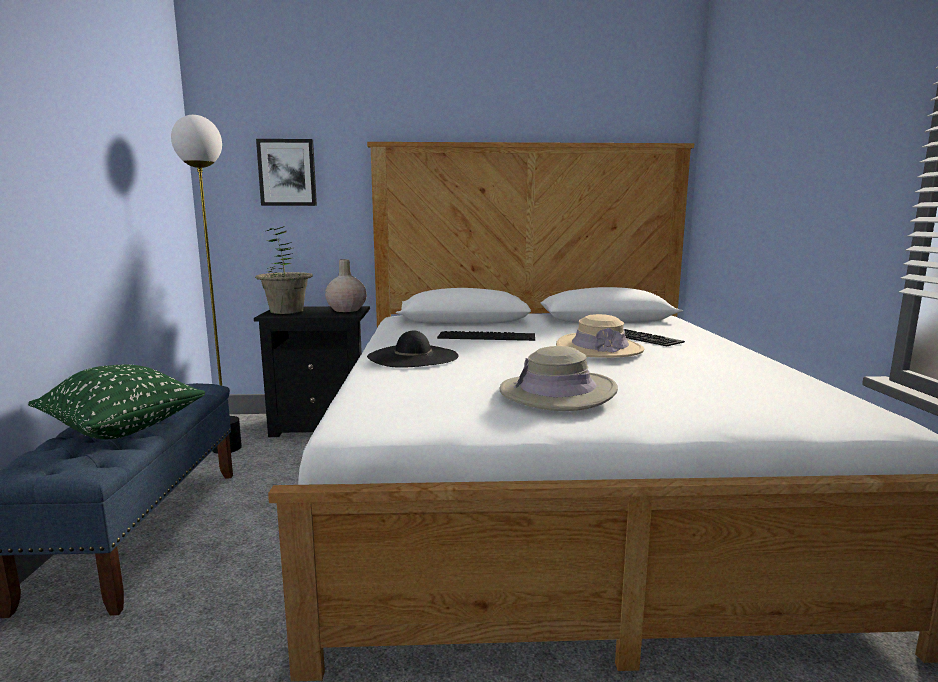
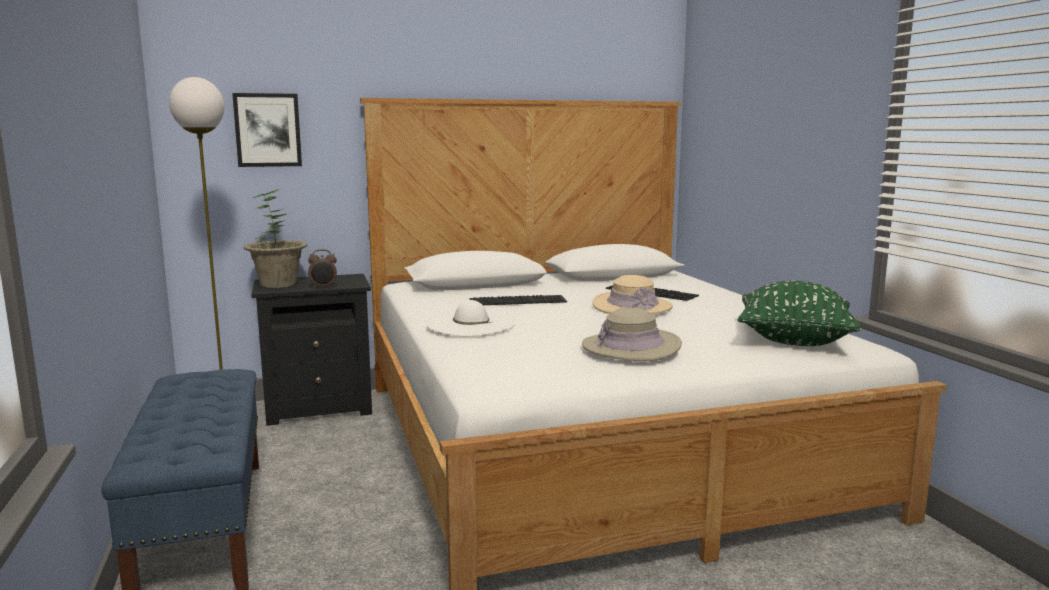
camera: 15 degrees left, 0 degrees up
(123, 429) = (202, 419): green pillow -> green pillow (794, 340)
(319, 315) = (323, 287): none -> alarm clock
(346, 310) = (344, 279): beige vase -> none
(412, 356) = (470, 325): black hat -> white hat

